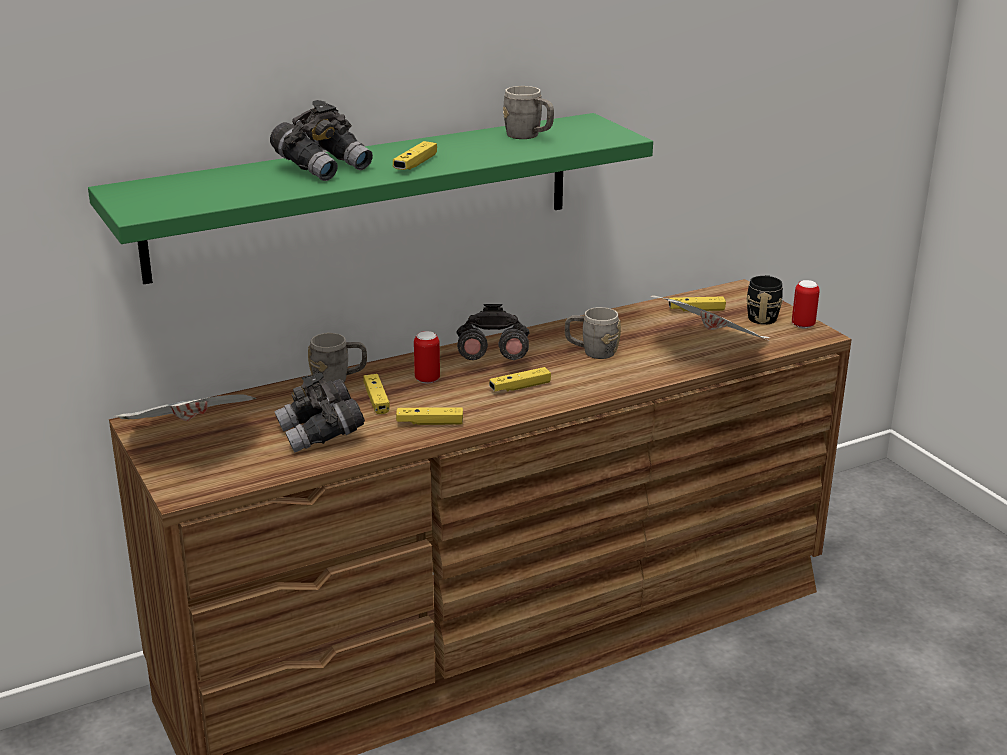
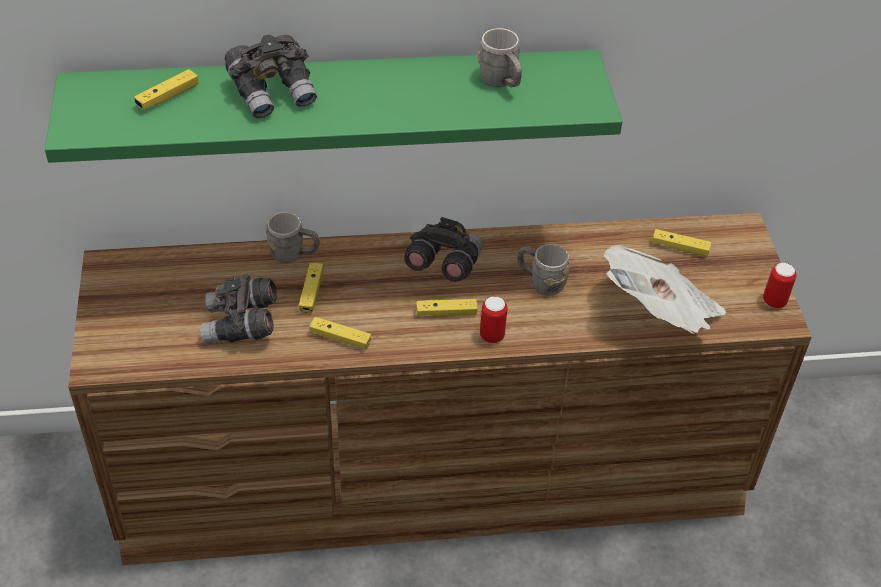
camera: 20 degrees right, 20 degrees up
(190, 441) = (132, 300): newspaper -> none
(415, 164) = (360, 108): yellow game controller -> yellow game controller (167, 97)
(427, 379) = (370, 277): can -> can (492, 336)
(762, 316) = (741, 275): black mug -> none

